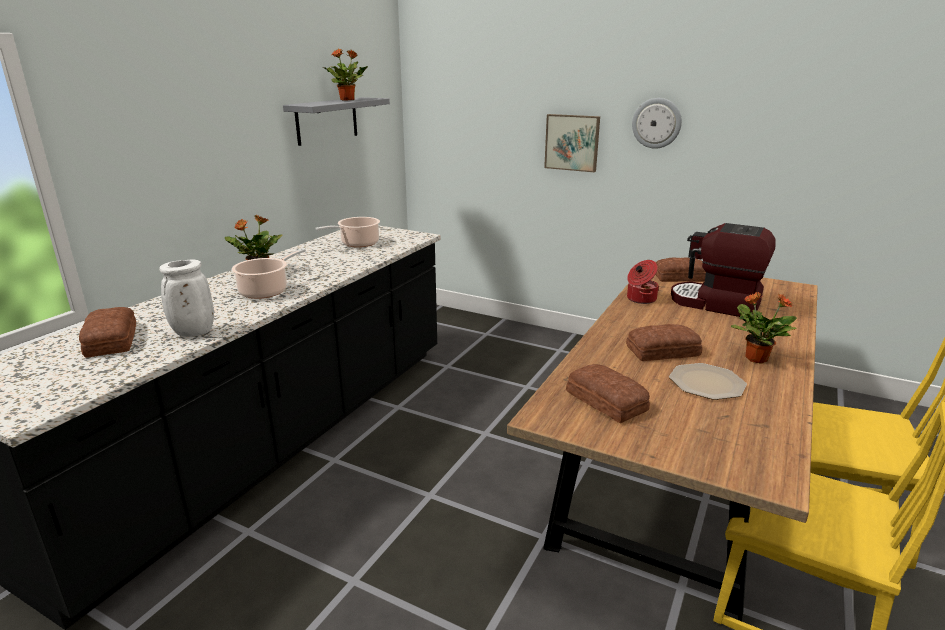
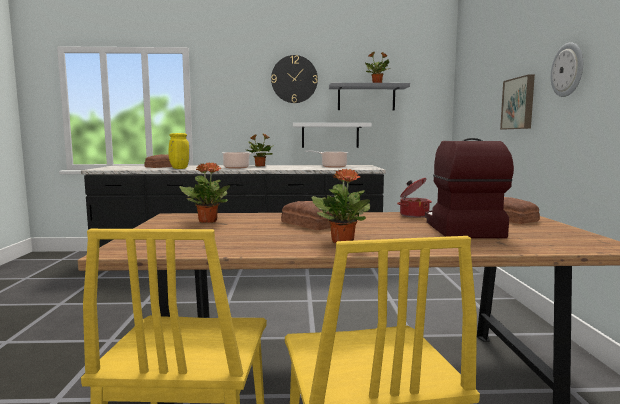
camera: 60 degrees right, 15 degrees down
(193, 333) = (179, 168): white vase -> yellow vase
(235, 98) = (294, 79): none -> wall clock
(294, 188) = (330, 135): none -> white shelf
(606, 400) = (207, 221): bread -> potted plant
(707, 383) = (266, 234): plate -> none

